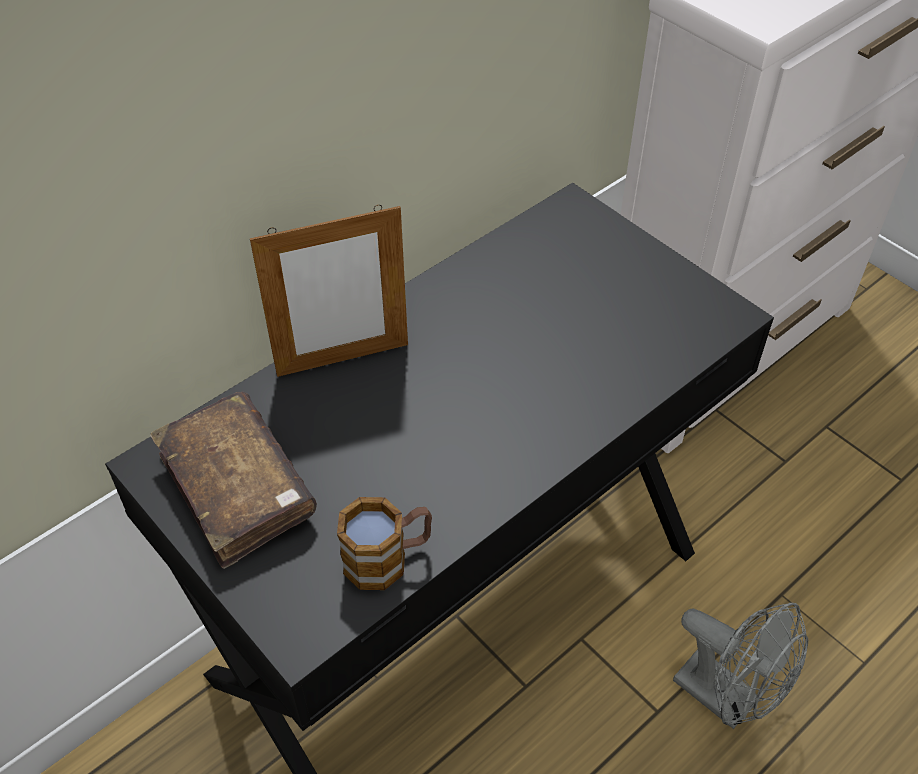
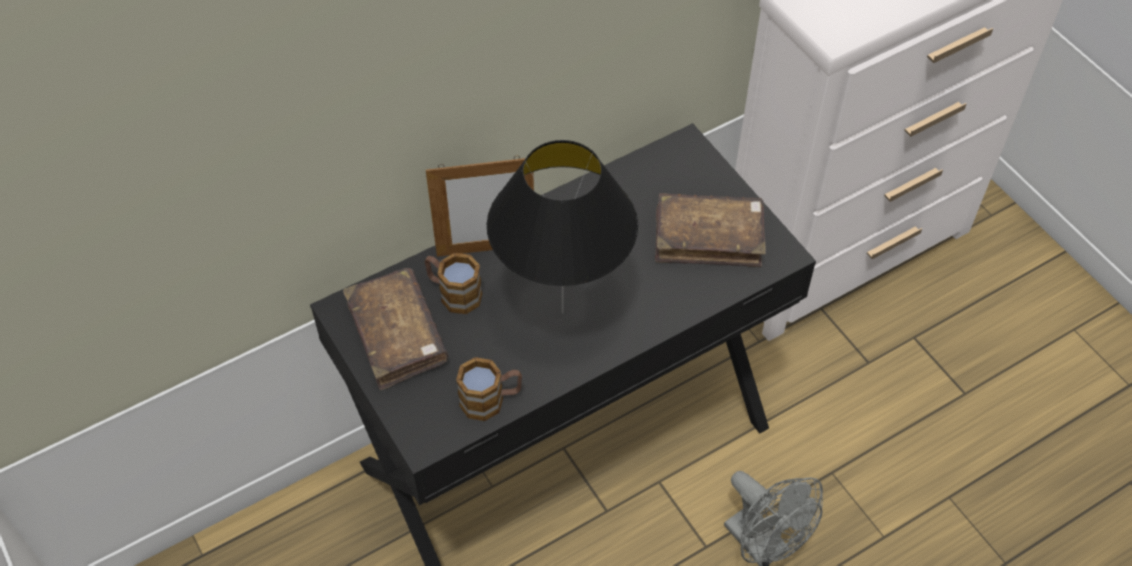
camera: 10 degrees right, 5 degrees up
(308, 420) = (453, 293): none -> mug
(463, 424) = (562, 312): none -> black table lamp
(630, 308) = (708, 238): none -> brown book

